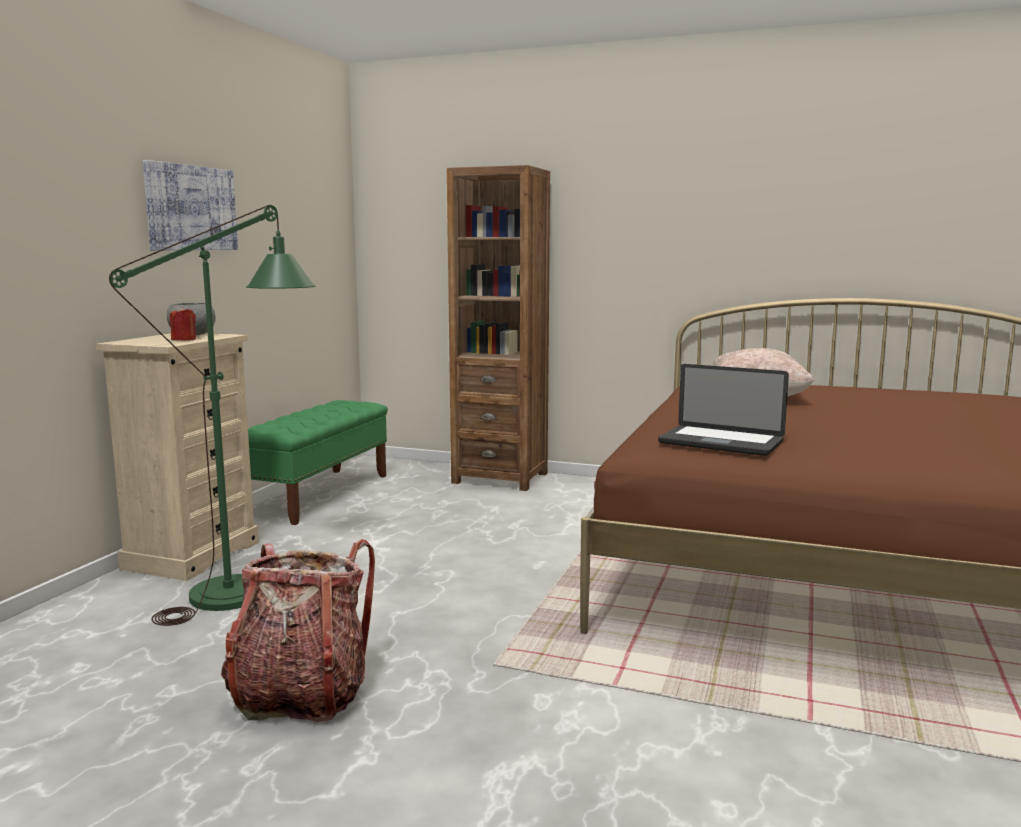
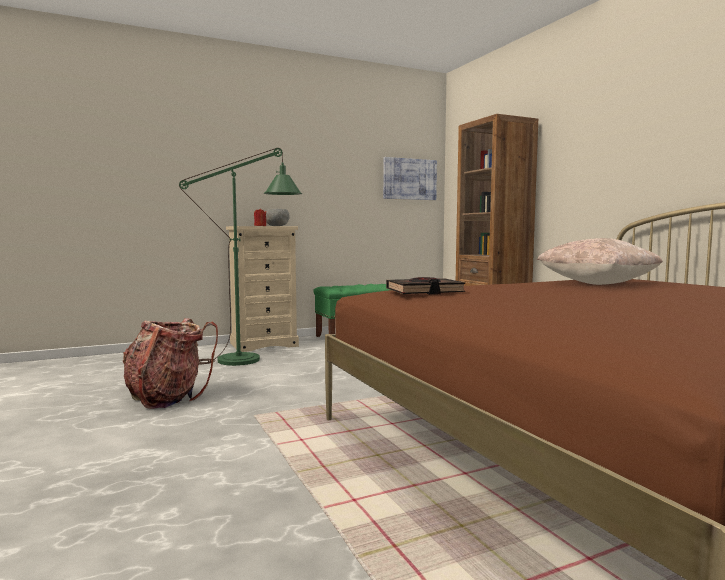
camera: 45 degrees right, 5 degrees down
(191, 208) = (299, 161): picture -> picture (409, 179)
(720, 443) = (424, 292): laptop -> black book

